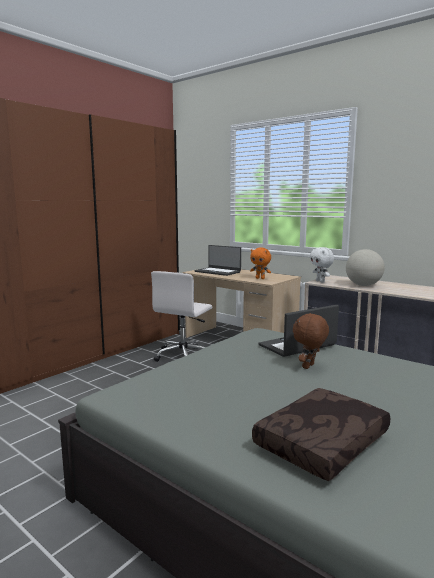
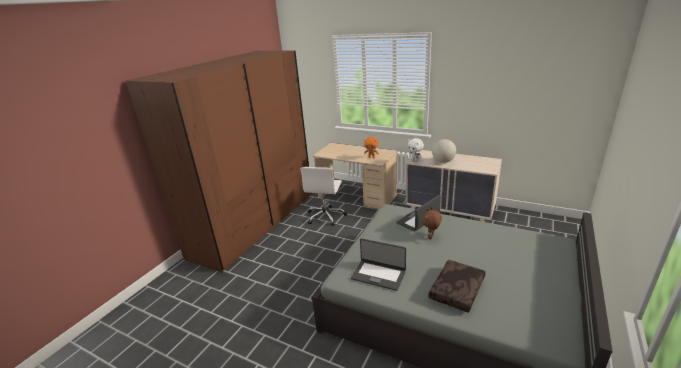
camera: 10 degrees left, 15 degrees up
(218, 272) = (337, 152): laptop -> laptop (378, 274)

